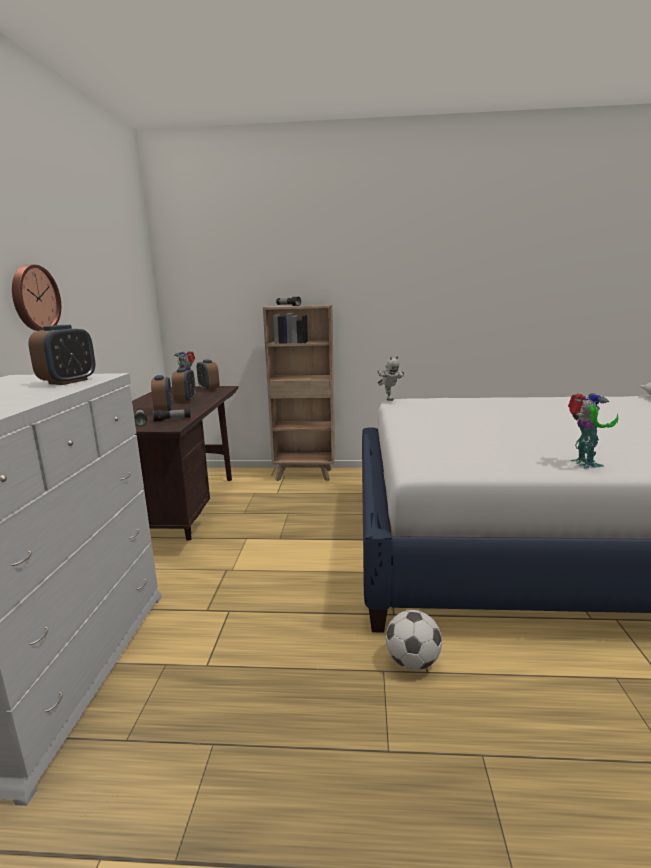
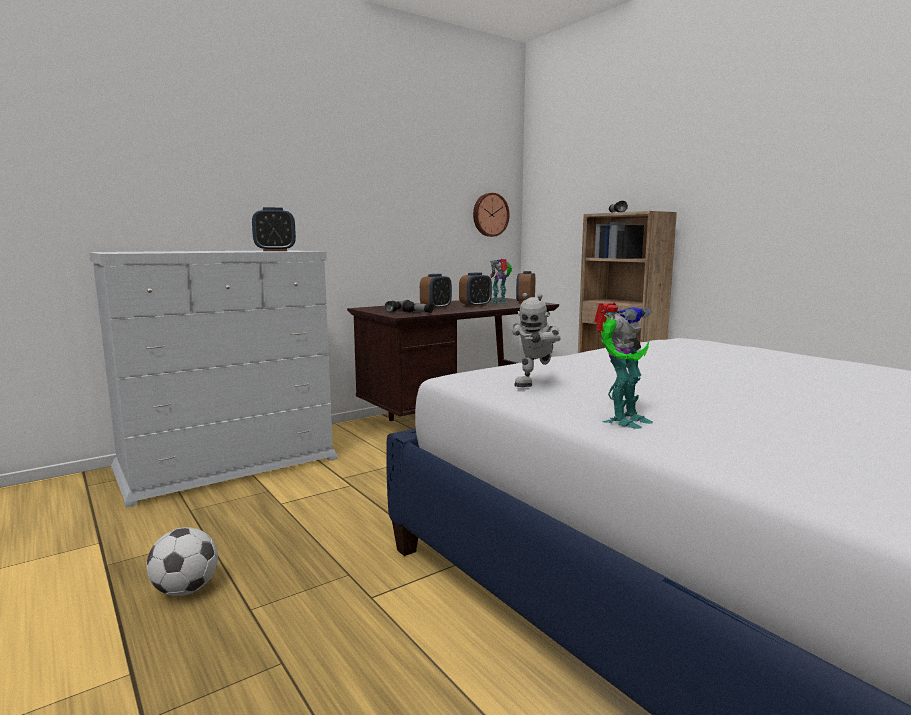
camera: 50 degrees right, 5 degrees down
(34, 298) = (338, 197): wall clock -> wall clock (489, 214)
(388, 399) = (674, 336): toy robot -> toy robot (536, 384)
(412, 662) = (377, 585): football -> football (185, 590)

